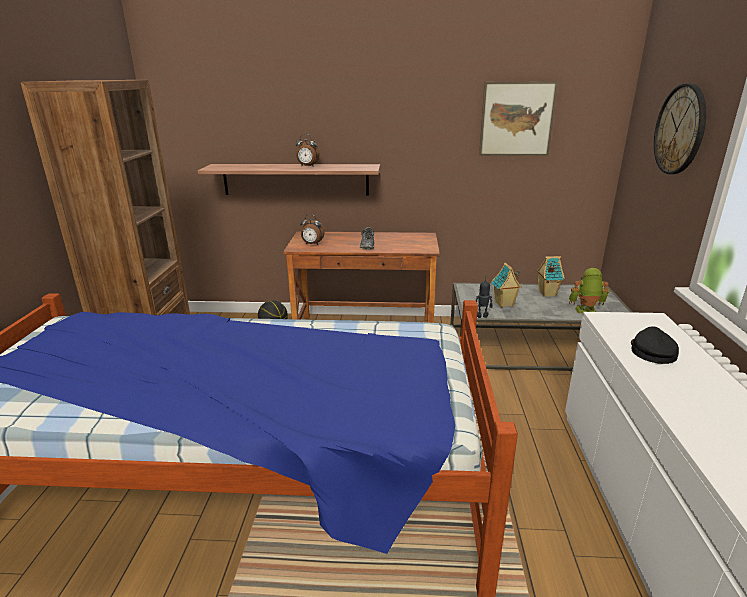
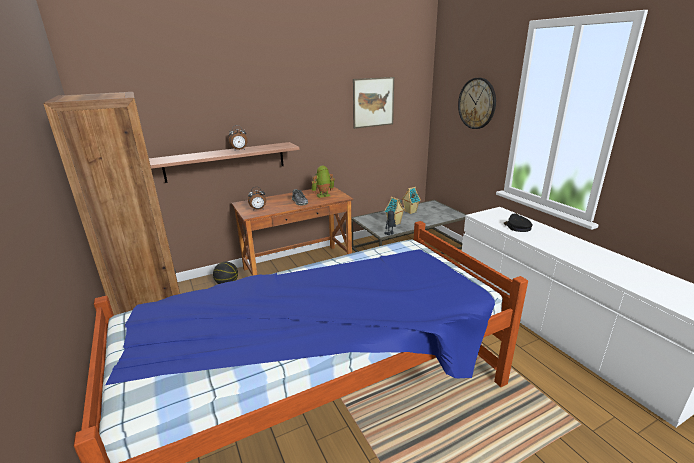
camera: 30 degrees left, 0 degrees up
(585, 311) = (439, 217): toy robot -> toy robot (323, 196)

